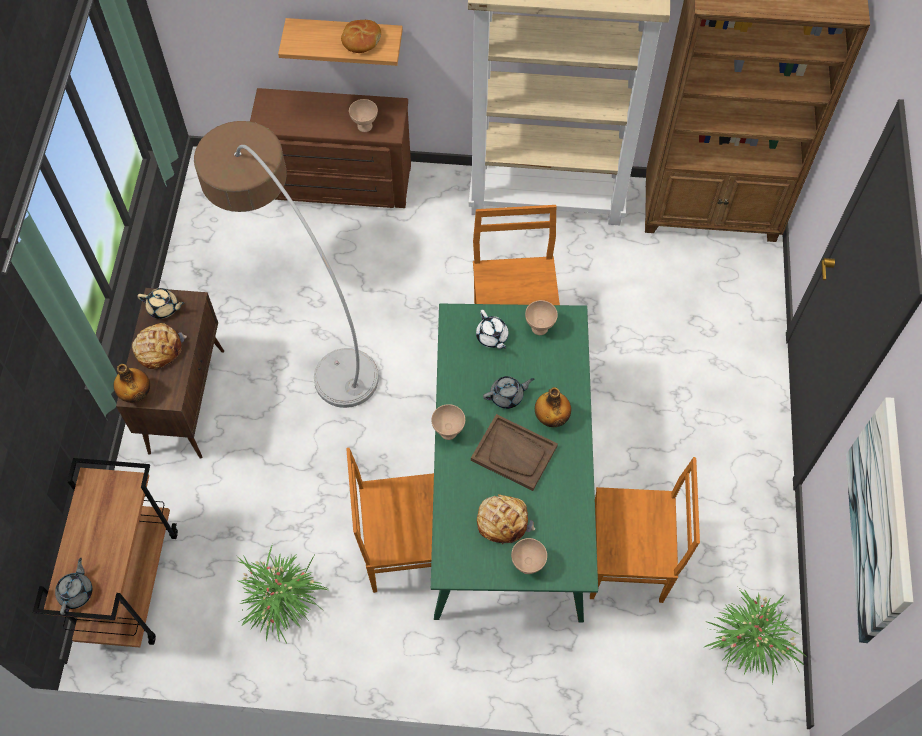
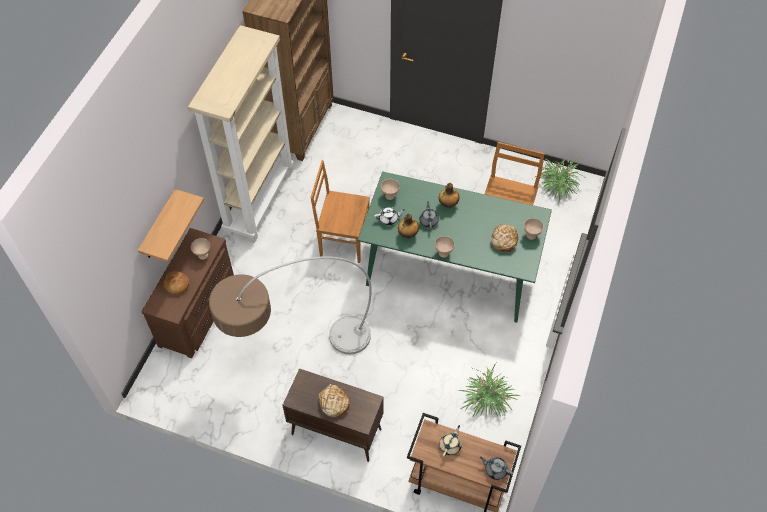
camera: 75 degrees left, 5 degrees down
(137, 394) = (363, 420): bottle -> bottle (407, 234)
(164, 308) = (303, 395): beige teapot -> beige teapot (450, 445)
(361, 40) = (177, 212): bread -> bread (176, 285)
(402, 550) = (471, 329): brown chair -> none
(514, 453) = (465, 226): brown tray -> none
(881, 521) = (571, 65): picture -> none

